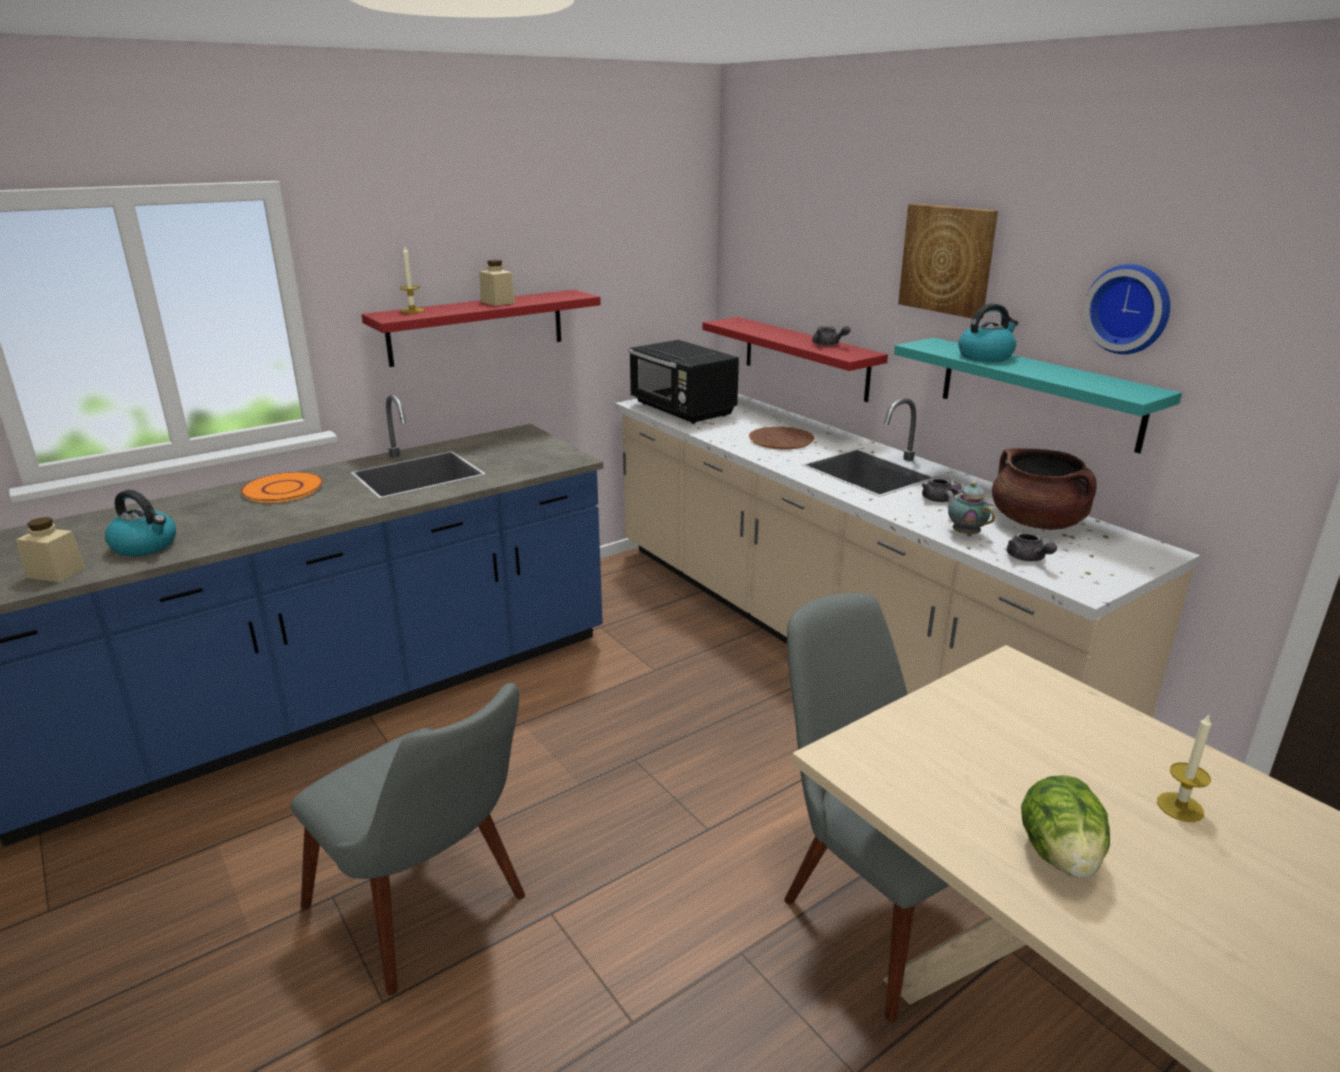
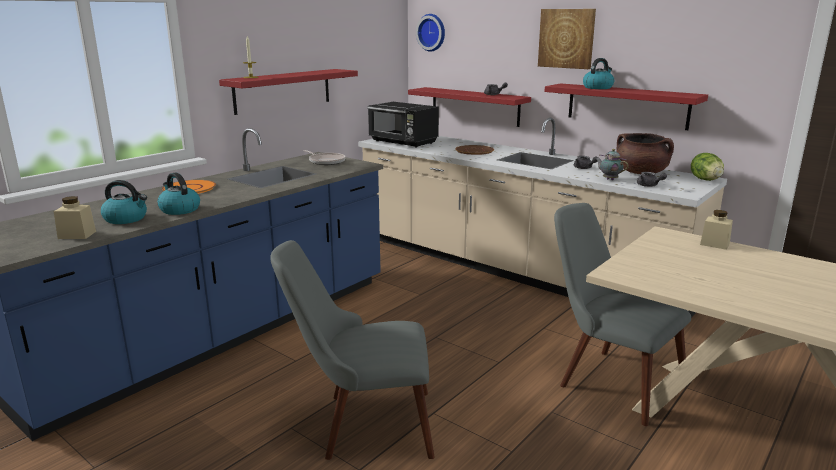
camera: 15 degrees left, 5 degrees down
(229, 534) = (179, 210): none -> kettle
(433, 913) = (362, 425): grey chair -> grey chair turned 150 degrees clockwise
(497, 302) = (298, 73): beige jar -> beige jar (714, 244)
(522, 447) = (326, 161): none -> frying pan
(1038, 392) = (627, 106): turquoise shelf -> red shelf
(1060, 855) = (742, 293): lettuce -> lettuce (706, 180)
(1129, 308) = (675, 54): wall clock -> wall clock (432, 32)
(1180, 807) = (780, 271): candle -> none

